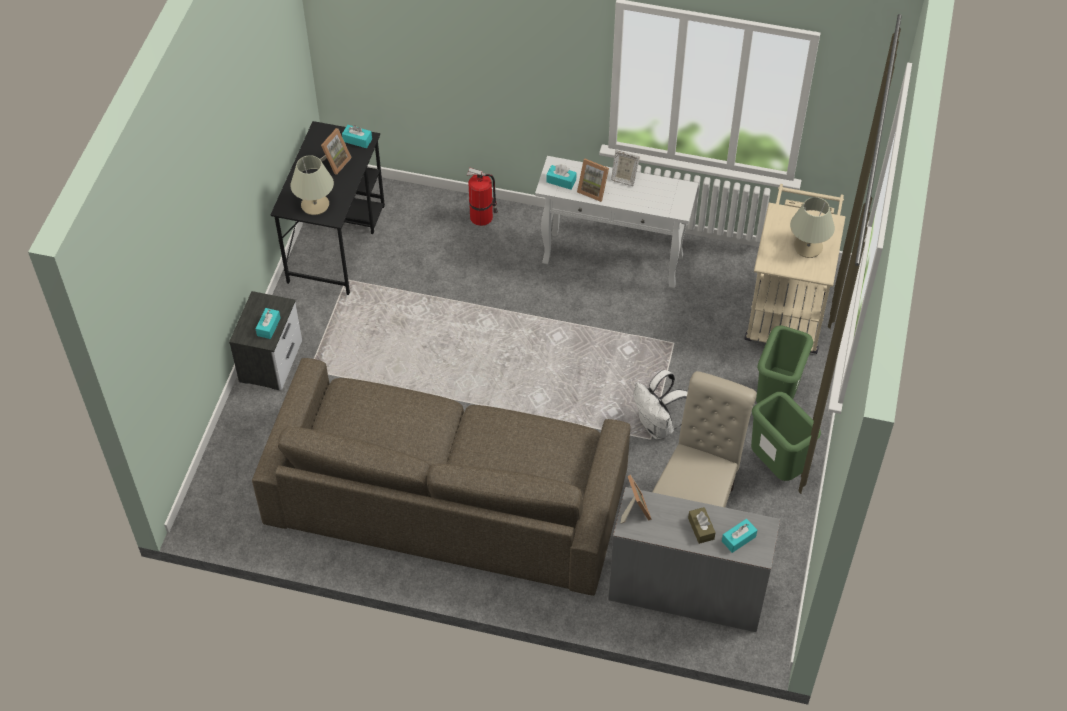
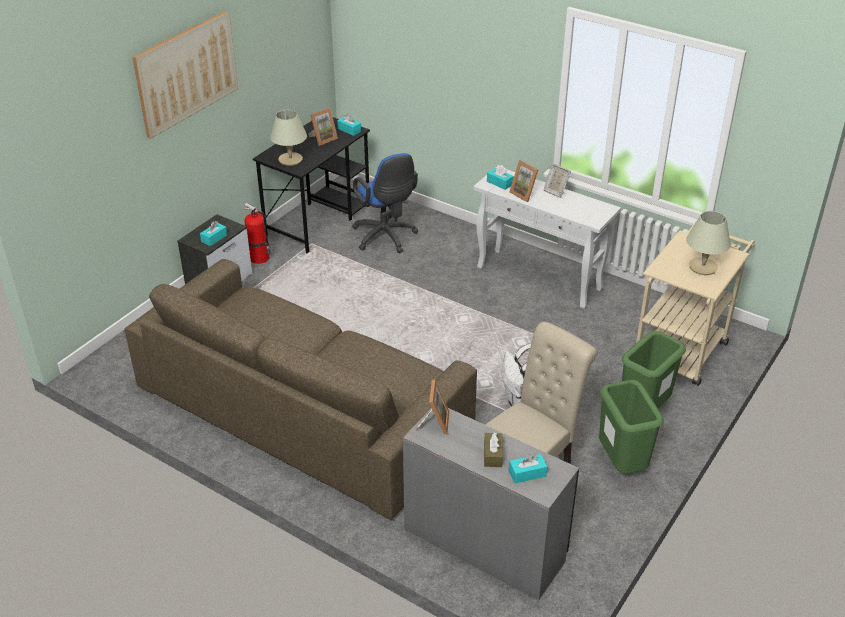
camera: 20 degrees right, 15 degrees down
(216, 173) = (186, 73): none -> picture
(425, 248) = (386, 238): none -> blue office chair
(482, 217) = (444, 228): fire extinguisher -> fire extinguisher (260, 258)

